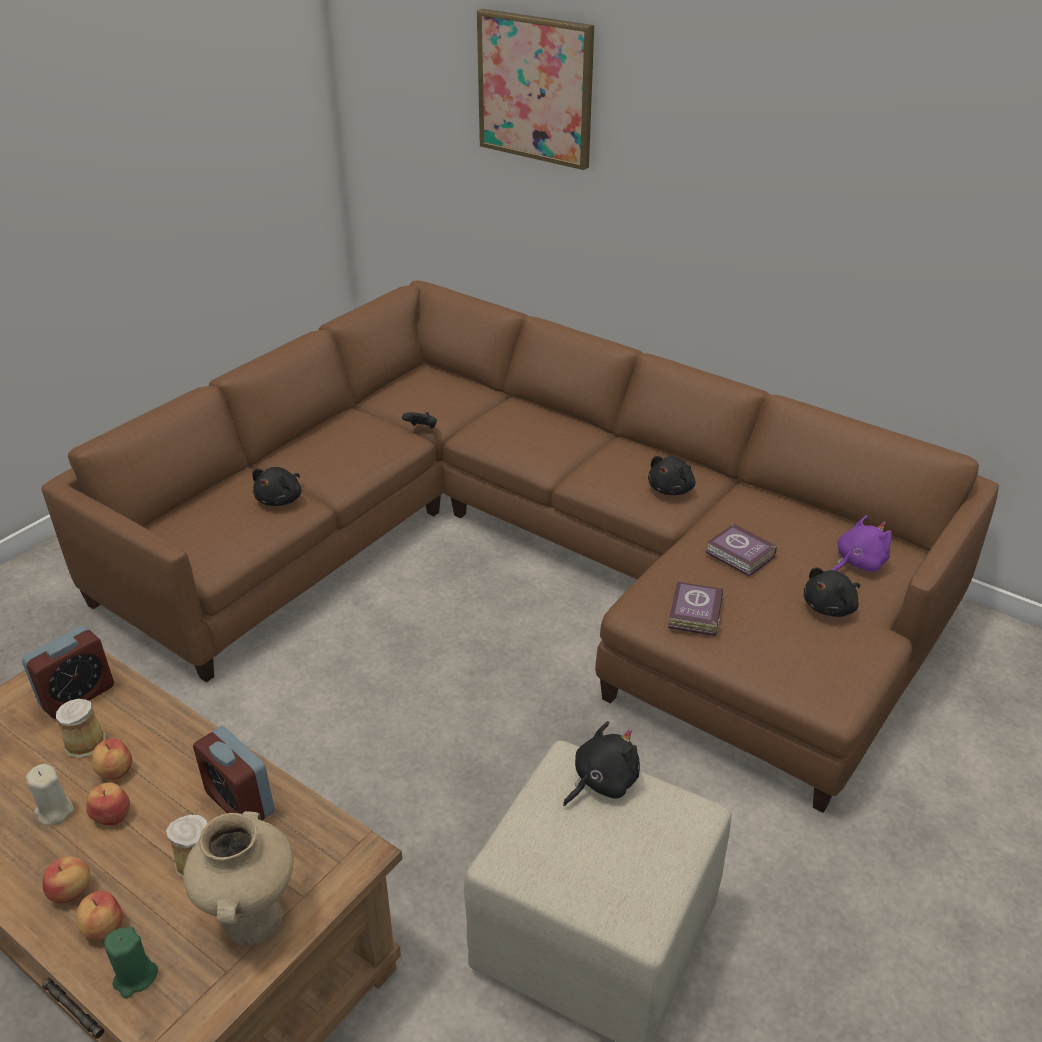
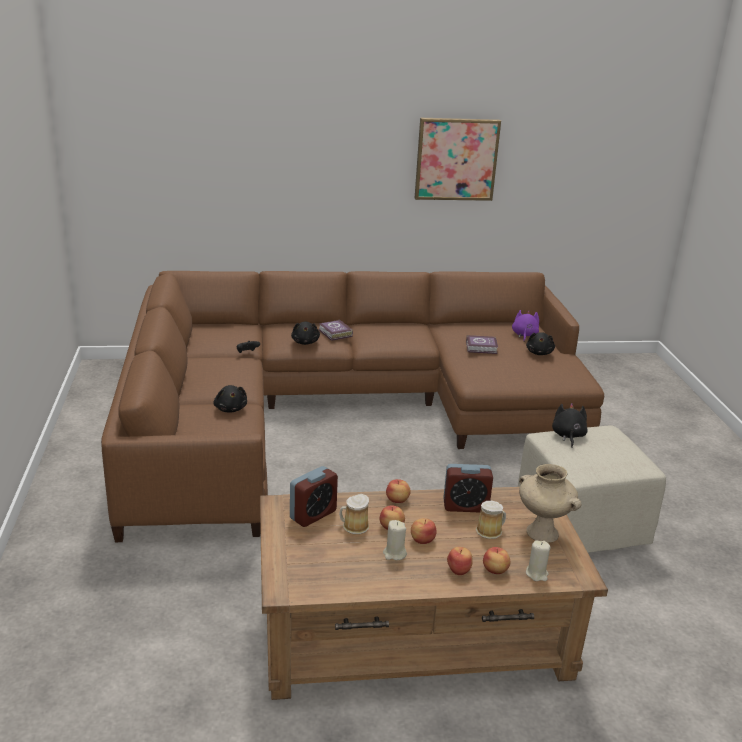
camera: 45 degrees left, 10 degrees down
(77, 695) = (313, 515): alarm clock -> alarm clock turned 45 degrees clockwise
(135, 977) = (537, 574): green candle -> beige candle
(186, 736) = (397, 500): none -> apple
(536, 88) = (244, 128): picture -> picture (456, 159)
(672, 489) = (413, 335): black plush toy -> black plush toy (305, 342)
(694, 614) = (498, 375): book -> book (335, 333)

